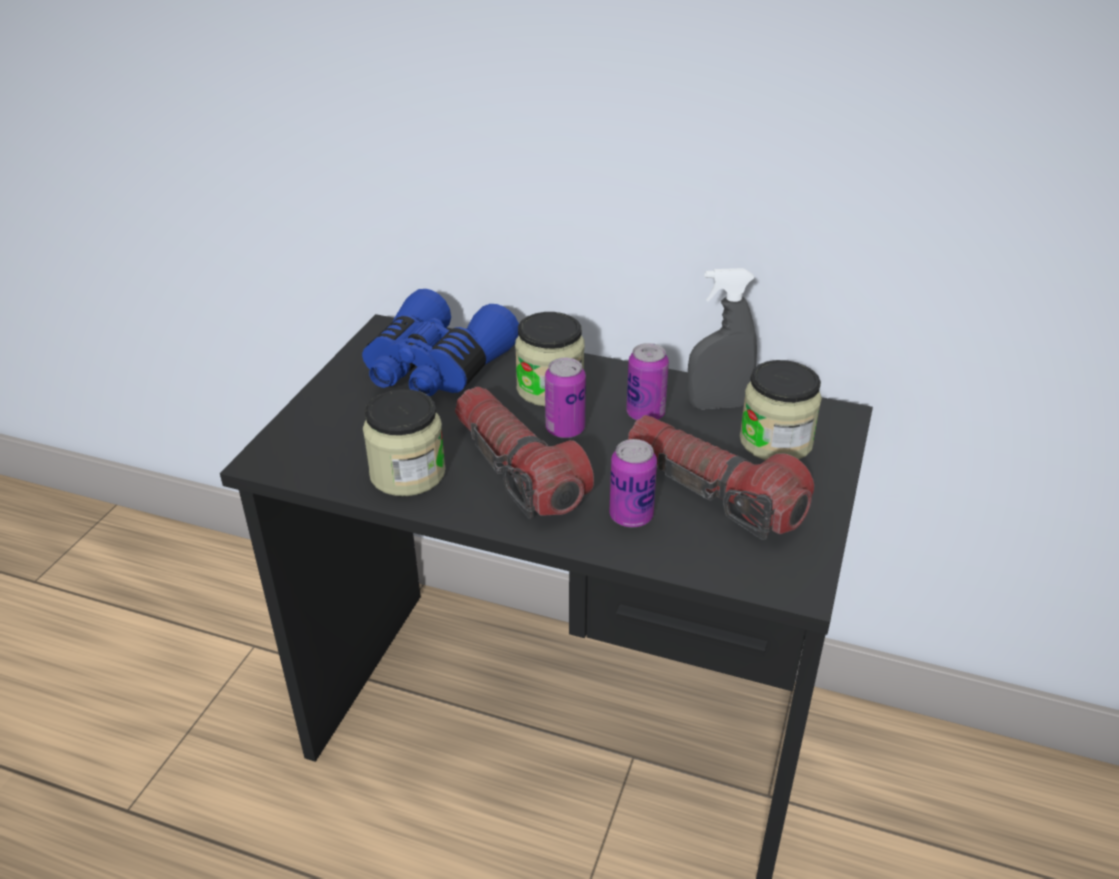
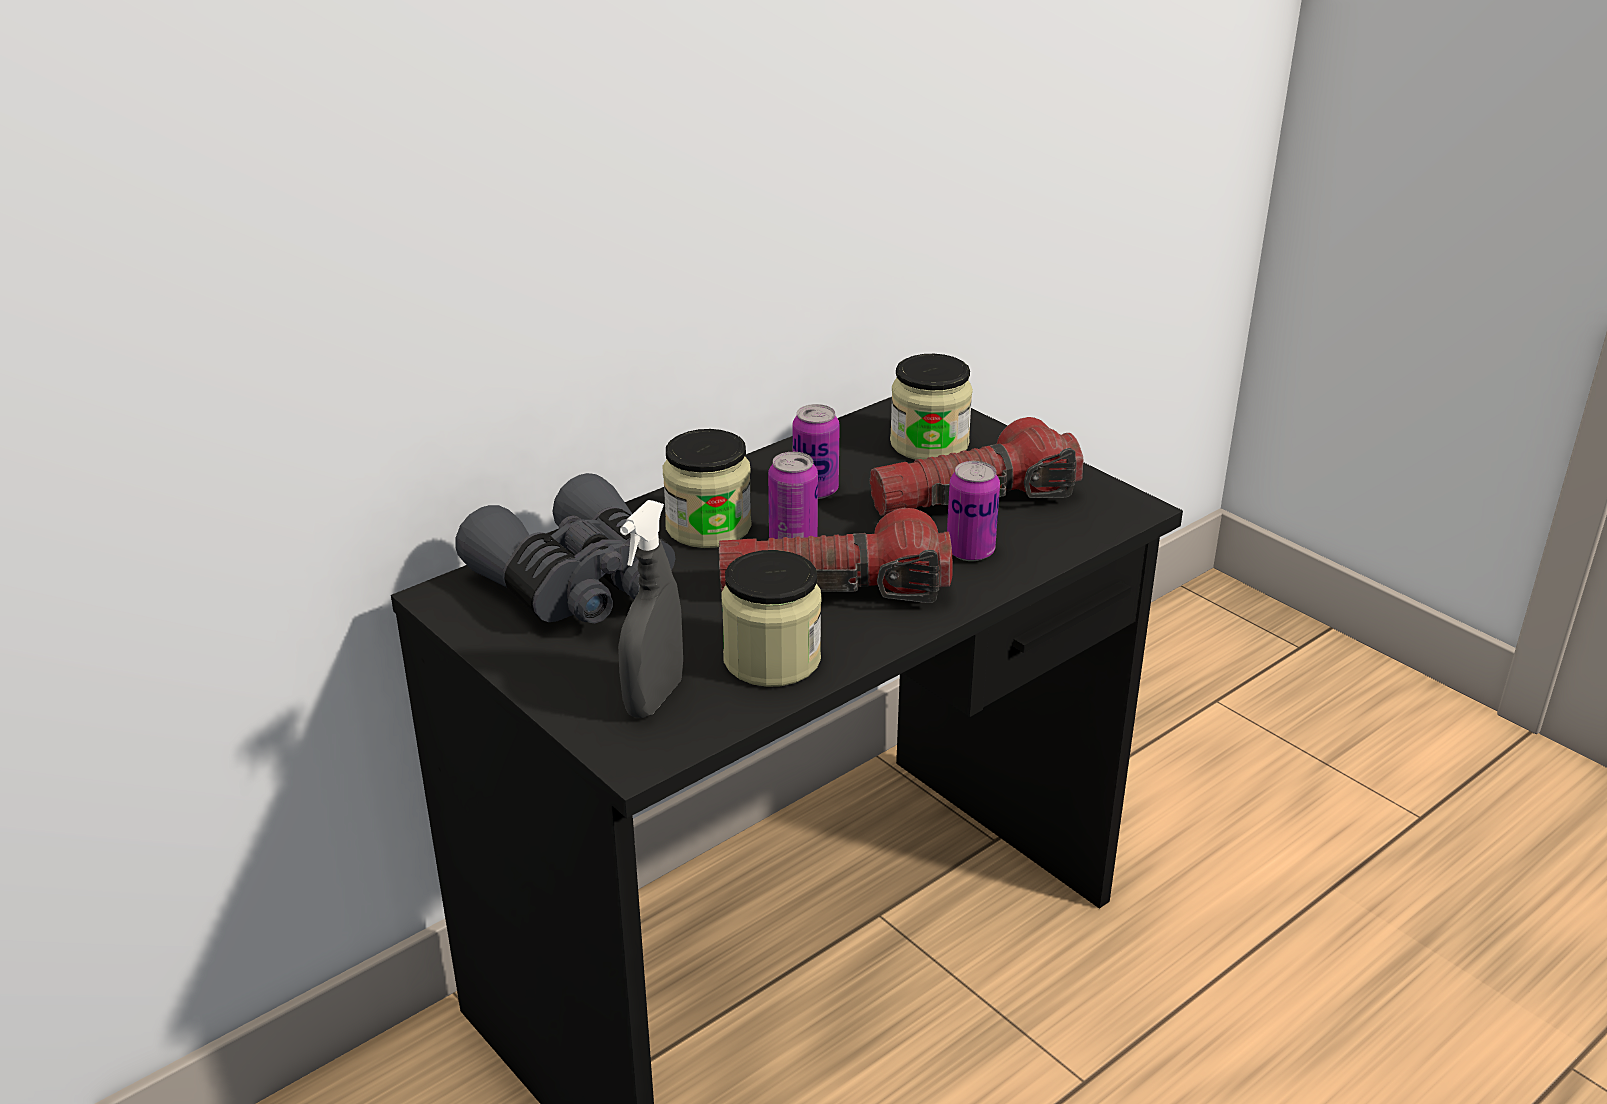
camera: 60 degrees left, 5 degrees down
(435, 368) = (579, 585): blue binoculars -> grey binoculars
(717, 405) = (841, 450): grey spray bottle -> grey spray bottle (654, 698)

